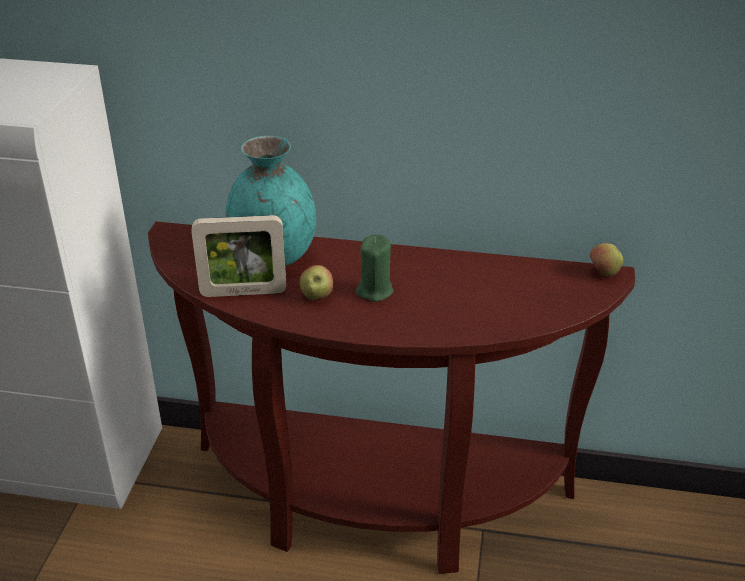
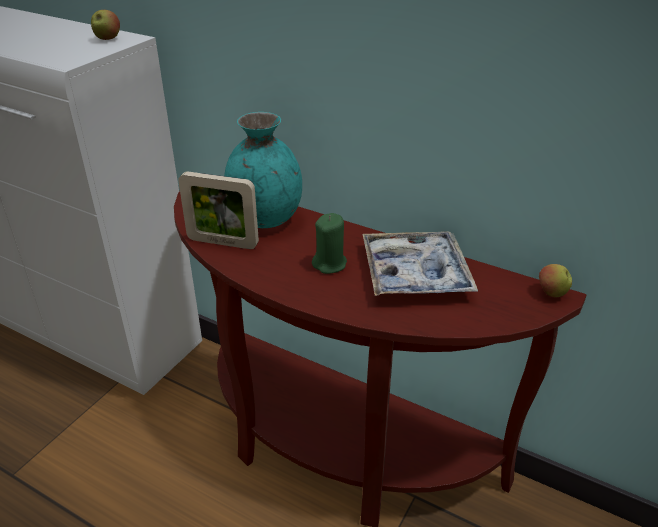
camera: 20 degrees right, 0 degrees up
(317, 296) = (278, 258): apple -> apple (107, 39)
(466, 282) = (415, 273): none -> tray

